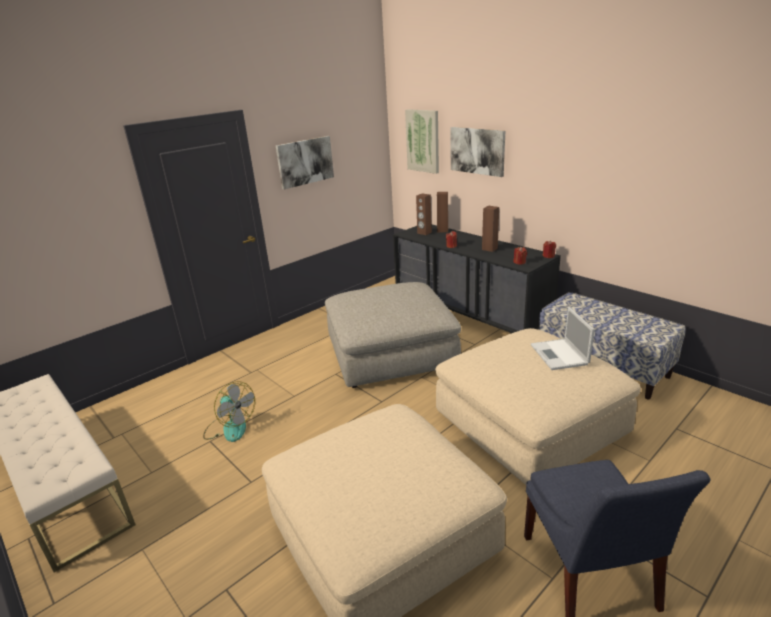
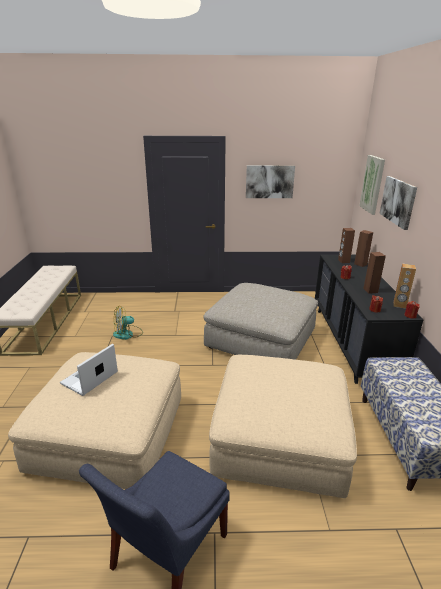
camera: 40 degrees right, 0 degrees up
(230, 427) = (128, 334): fan -> fan turned 75 degrees clockwise
(528, 251) = (399, 305): none -> brown speaker
(559, 355) = (312, 394): laptop -> laptop (89, 379)

